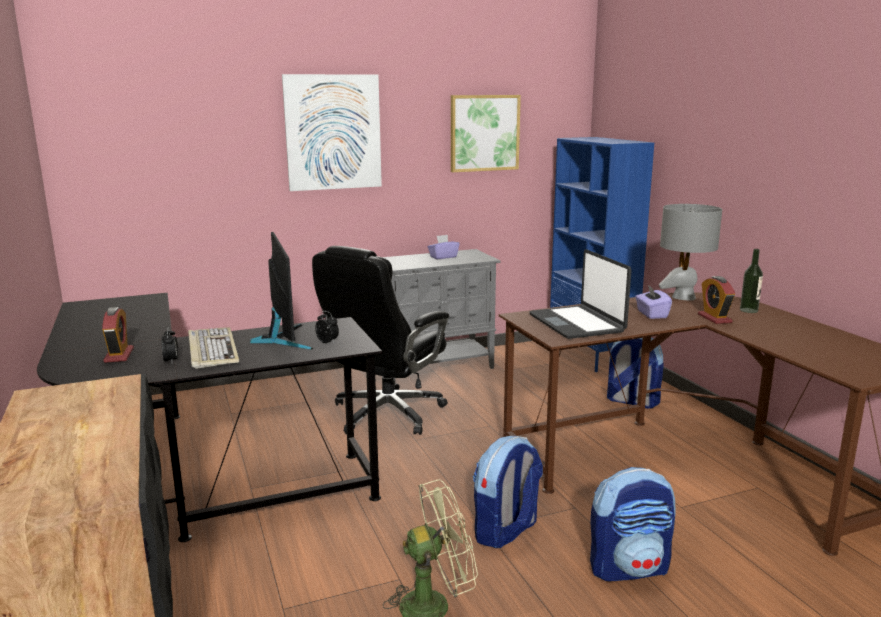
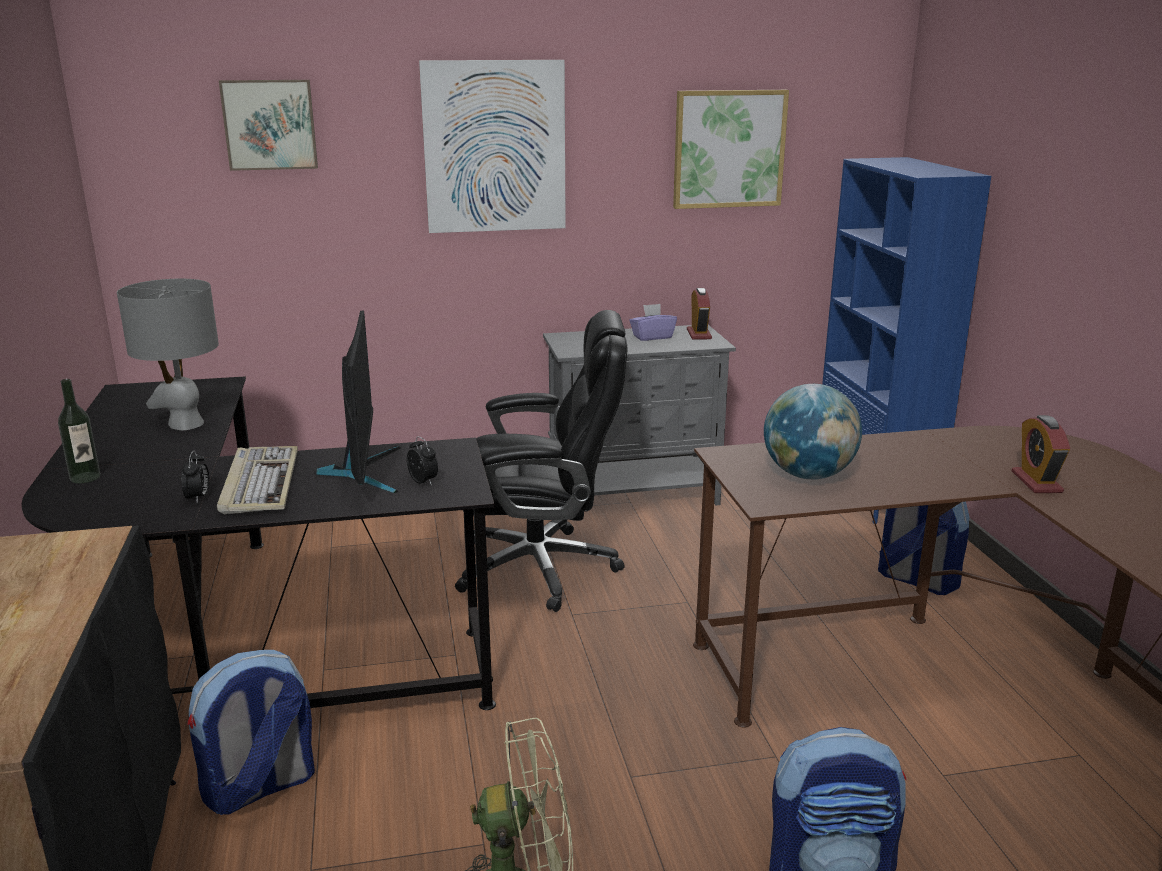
camera: 10 degrees right, 5 degrees up
(119, 355) = (136, 481): alarm clock -> alarm clock (699, 334)
(178, 117) = (270, 124): none -> picture
(386, 414) = (542, 568): black office chair -> black office chair turned 135 degrees counterclockwise
(506, 531) = (660, 784): backpack -> backpack (260, 787)
(577, 323) = (808, 475): laptop -> globe
(651, 314) = (934, 466): purple tissue box -> none
(683, 297) = (1000, 436): grey table lamp -> grey table lamp (185, 424)
(748, 310) = (1101, 470): bottle -> bottle (85, 477)

